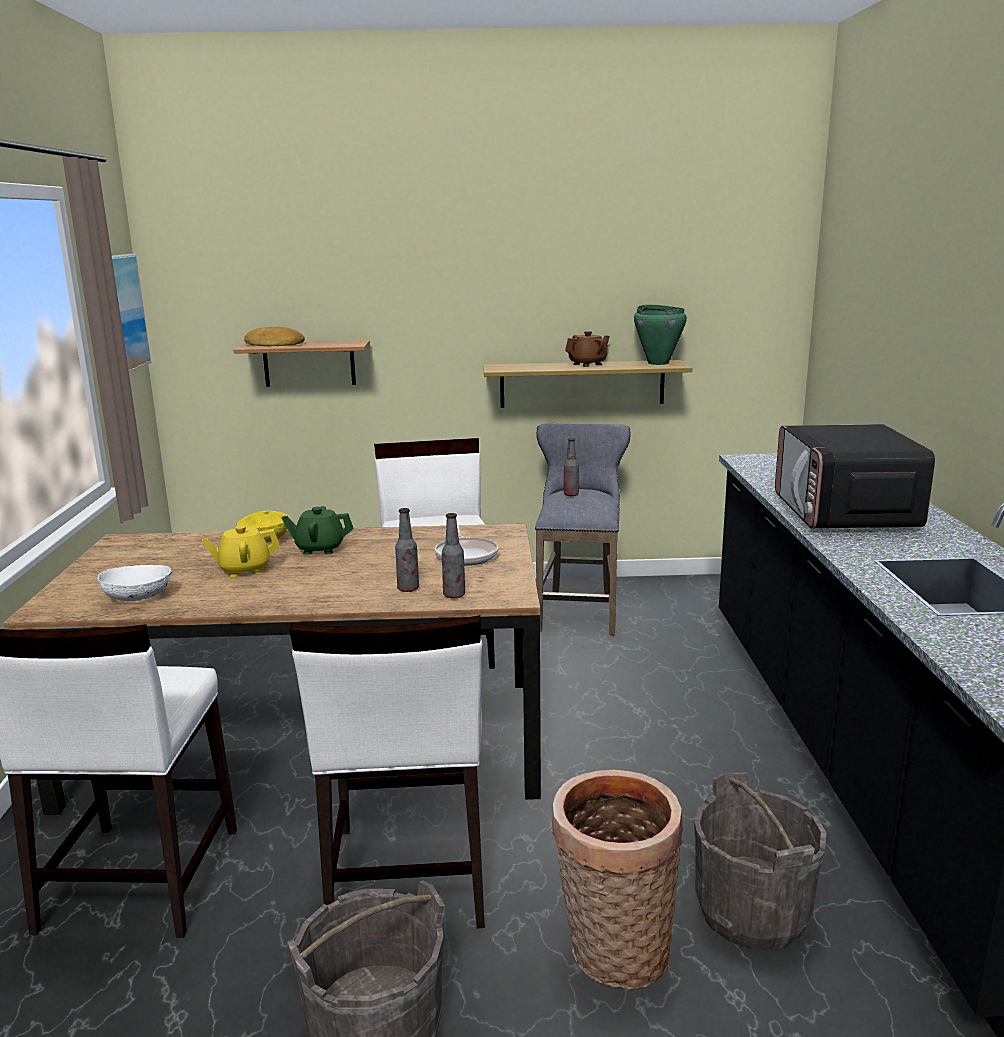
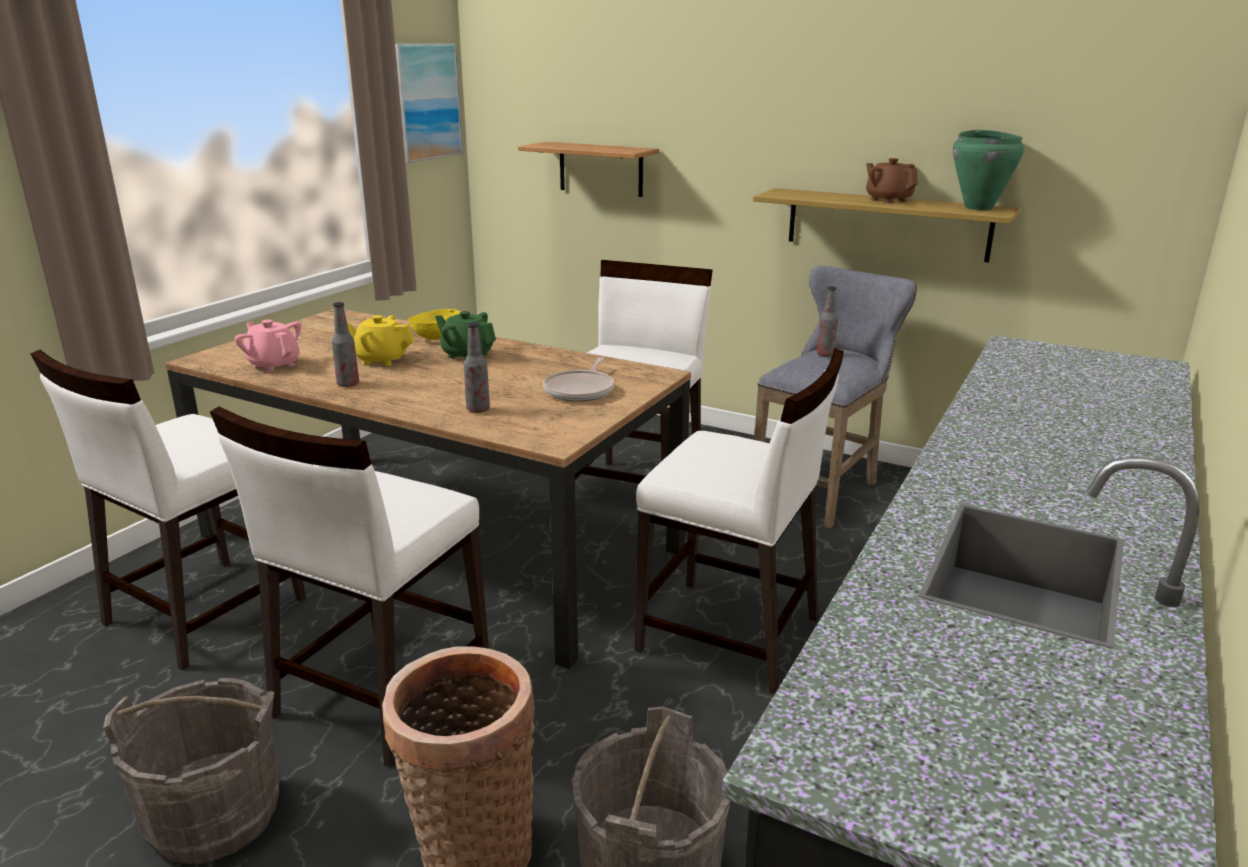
camera: 30 degrees right, 5 degrees up
(138, 597) = (273, 365): white bowl -> pink teapot
(274, 344) = (562, 145): bread -> none
(454, 595) = (506, 426): bottle -> bottle (348, 384)
(588, 364) = (888, 200): brown teapot -> brown teapot turned 120 degrees counterclockwise
(628, 732) = (730, 635): none -> white chair
(844, 513) = (1030, 437): microwave -> none

